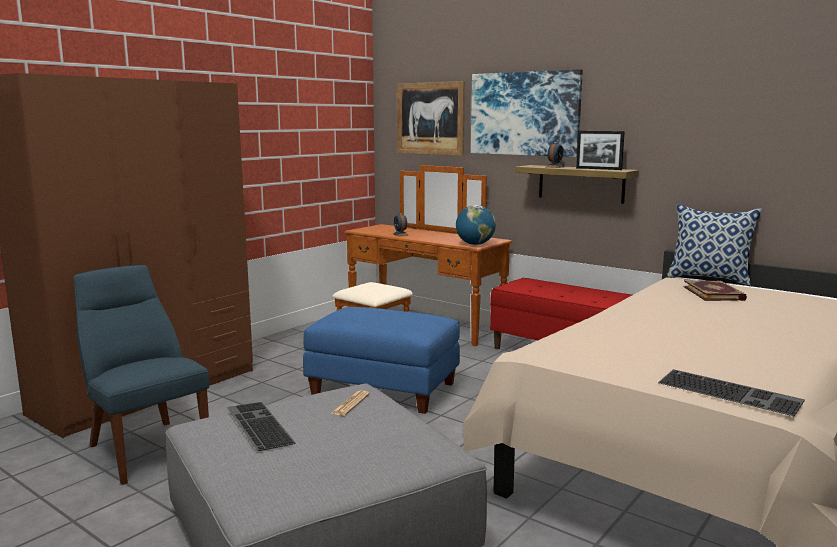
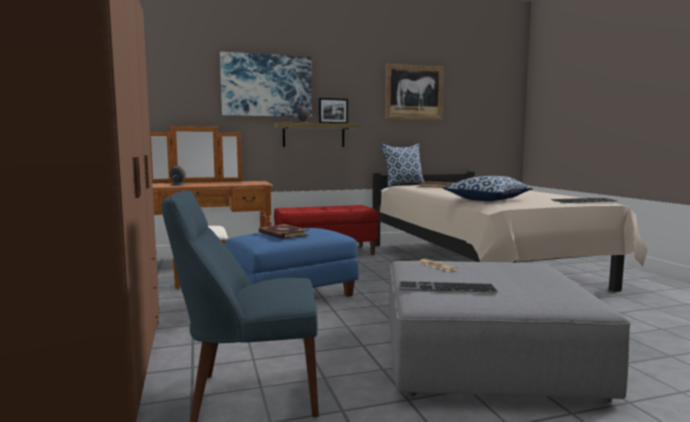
camera: 55 degrees left, 5 degrees down
(369, 316) = (282, 234): none -> book
(430, 118) = (174, 86): picture -> picture (414, 92)
(475, 244) = (258, 183): globe -> none
(593, 339) = (487, 200): none -> pillow

